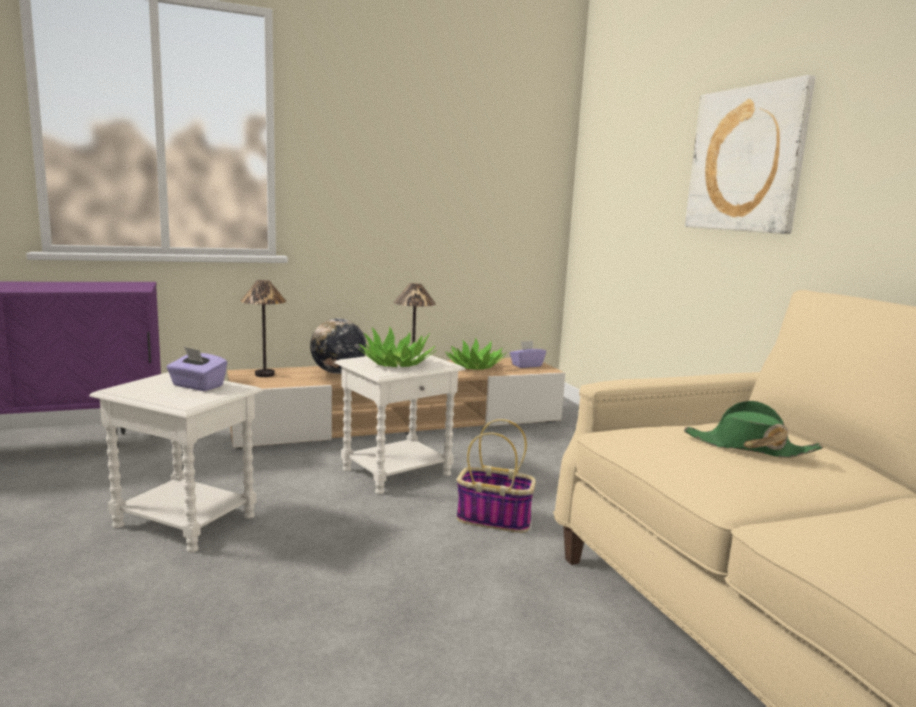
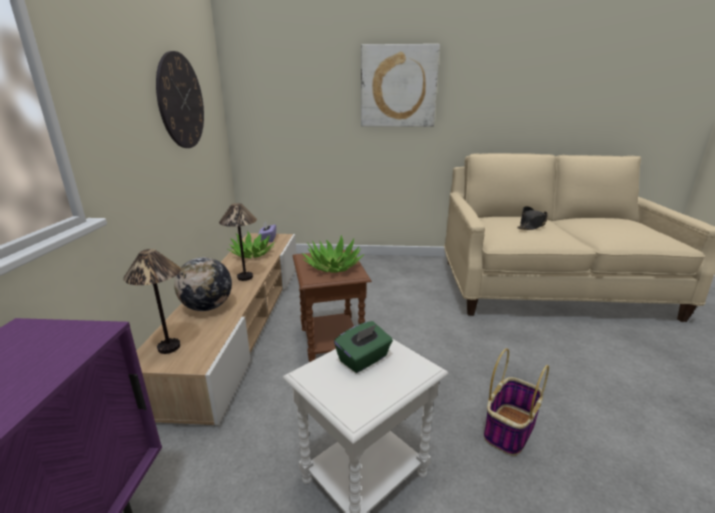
camera: 65 degrees left, 10 degrees up
(197, 386) = (364, 359): purple tissue box -> green tissue box
(395, 471) = (330, 342): white side table -> brown side table
(462, 178) = (181, 101): none -> wall clock
(495, 519) = (418, 323): basket -> basket (509, 428)
(748, 447) = (532, 225): green hat -> black hat

